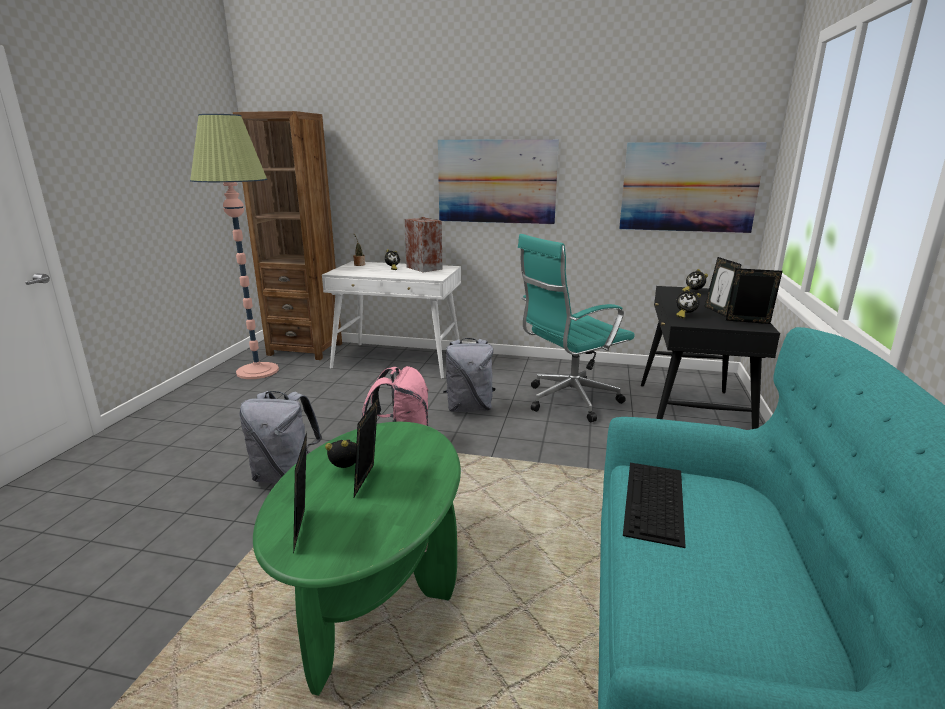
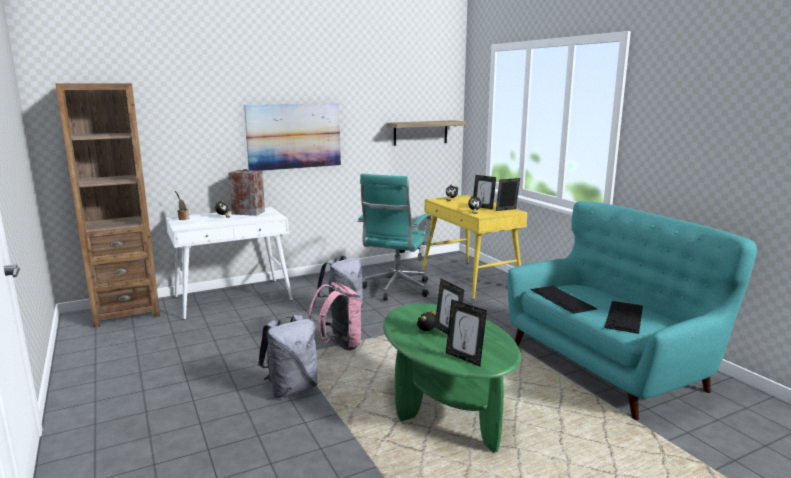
camera: 40 degrees left, 5 degrees down
(257, 371) = (113, 341): floor lamp -> none
(688, 187) = (420, 132): picture -> shelf
(692, 418) = (470, 279): black desk -> yellow desk
(713, 591) = (624, 317): none -> keyboard

